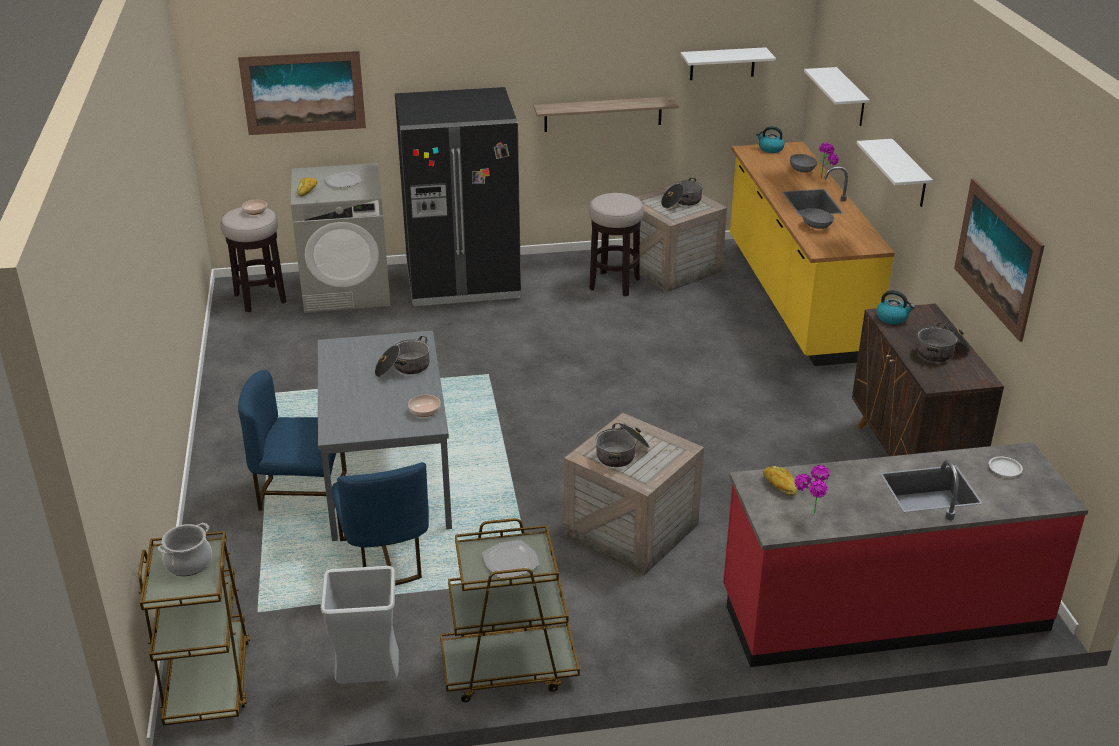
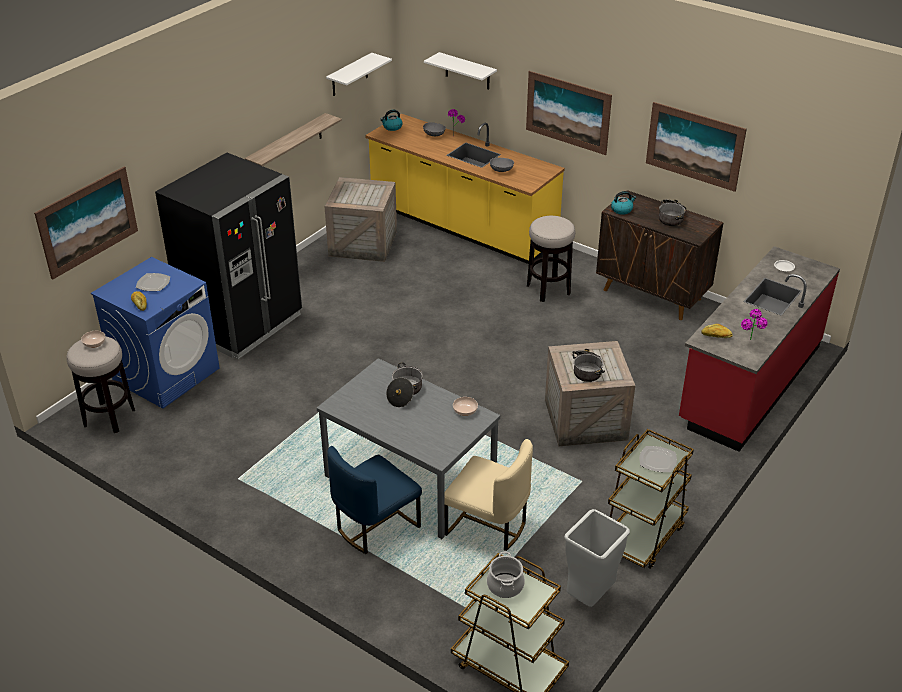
camera: 45 degrees left, 5 degrees up
(347, 290) = (166, 374): grey washing machine -> blue washing machine
(386, 558) = (487, 526): blue chair -> beige chair
(614, 284) = (345, 273): stool -> stool (548, 289)
(681, 202) = (363, 191): cooking pot -> none
(909, 174) = (568, 112): white shelf -> picture

